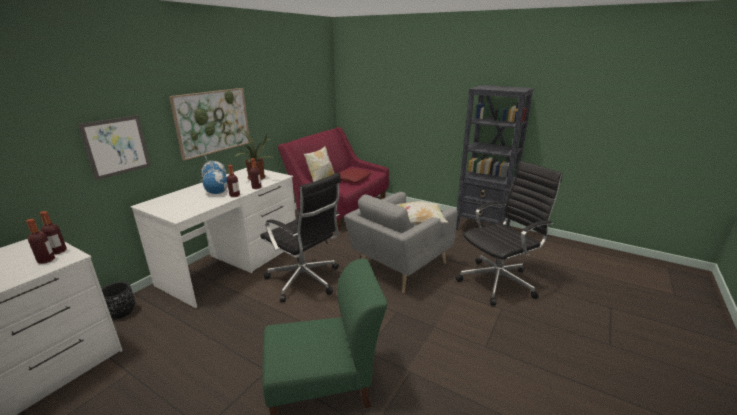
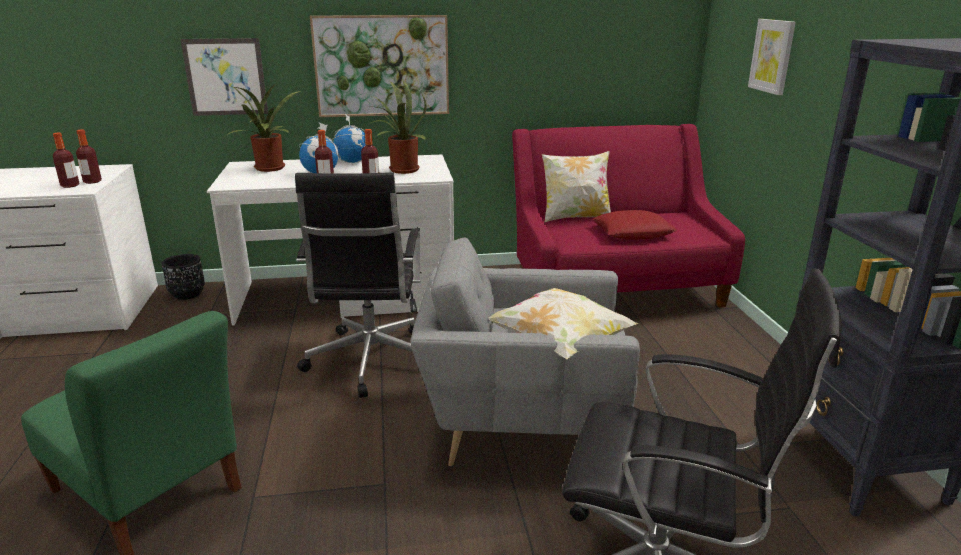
camera: 50 degrees right, 0 degrees up
(177, 200) = (271, 169): none -> potted plant
(385, 94) = (772, 56): none -> picture

